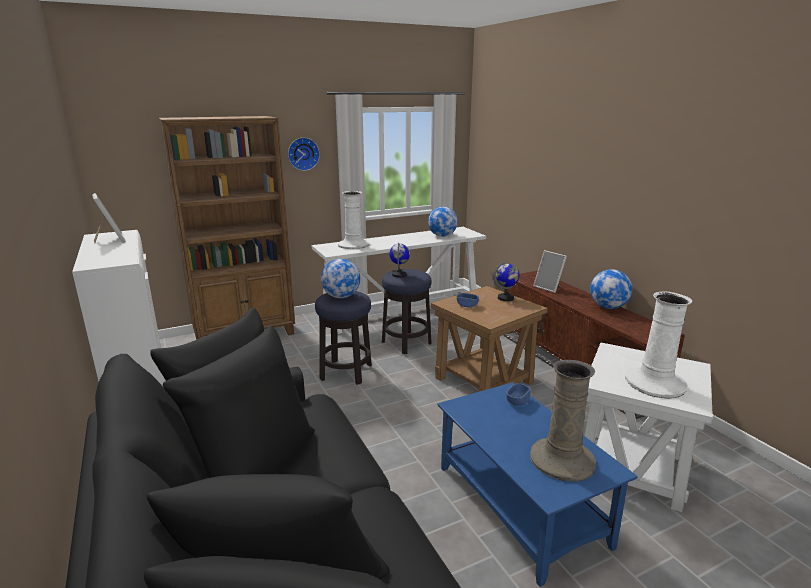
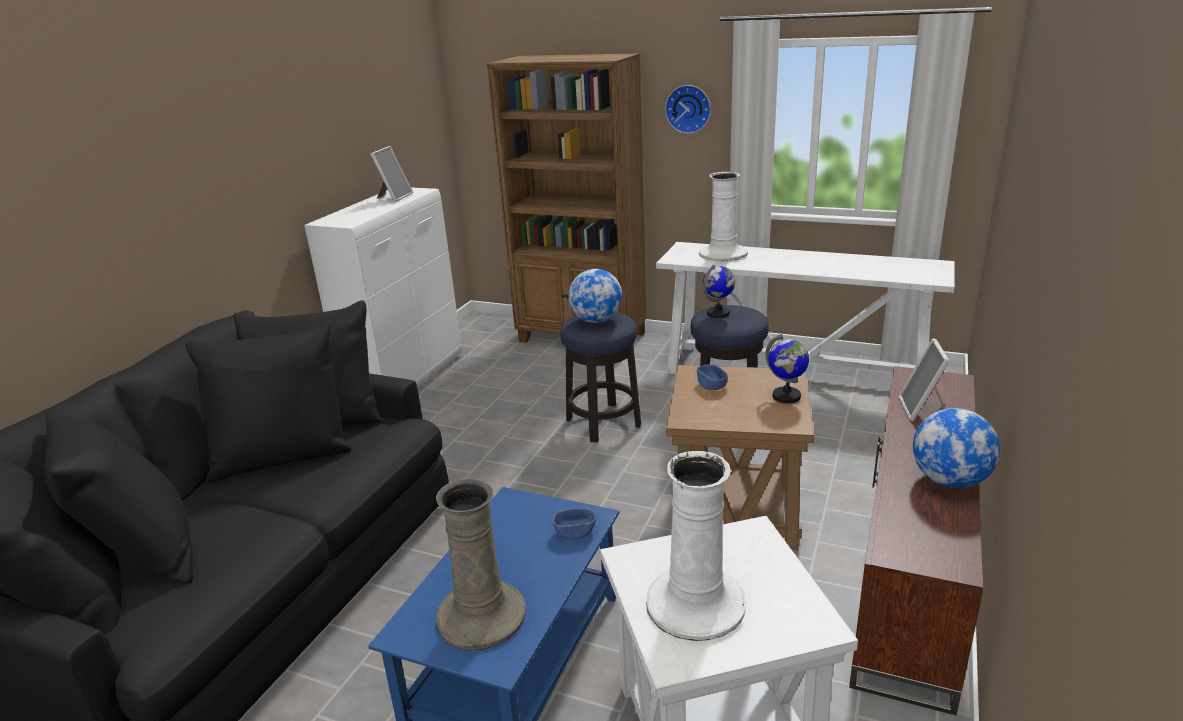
camera: 50 degrees right, 5 degrees up
(442, 236) = (876, 270): globe -> none

